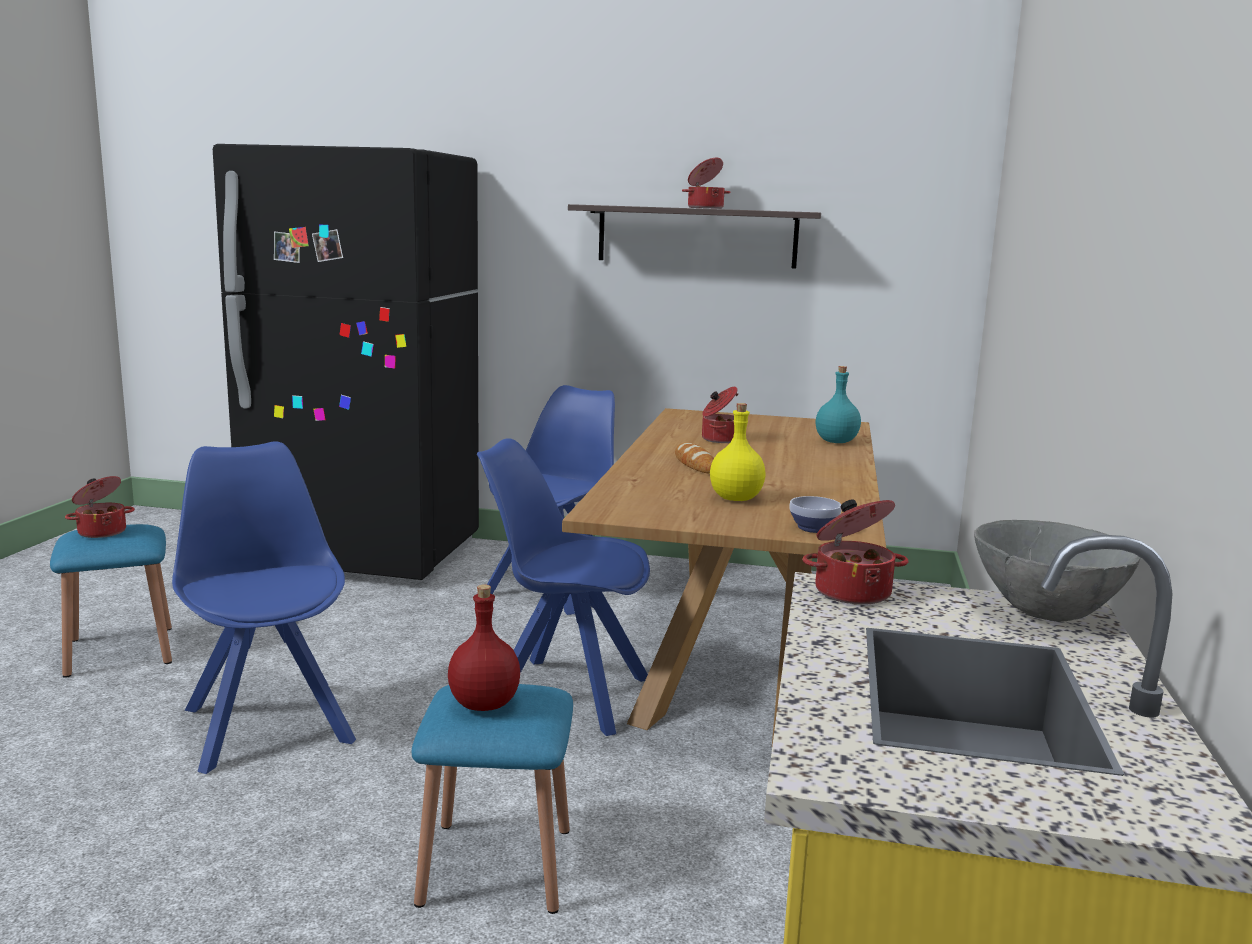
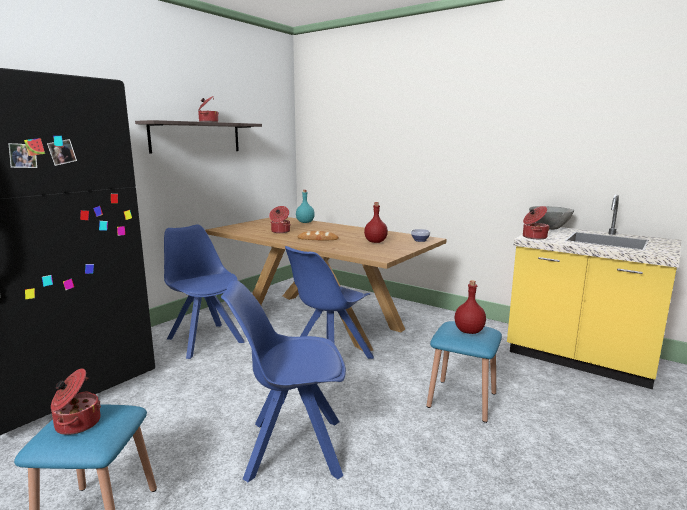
camera: 65 degrees left, 0 degrees up
(736, 498) = (375, 242): yellow bottle -> red bottle

